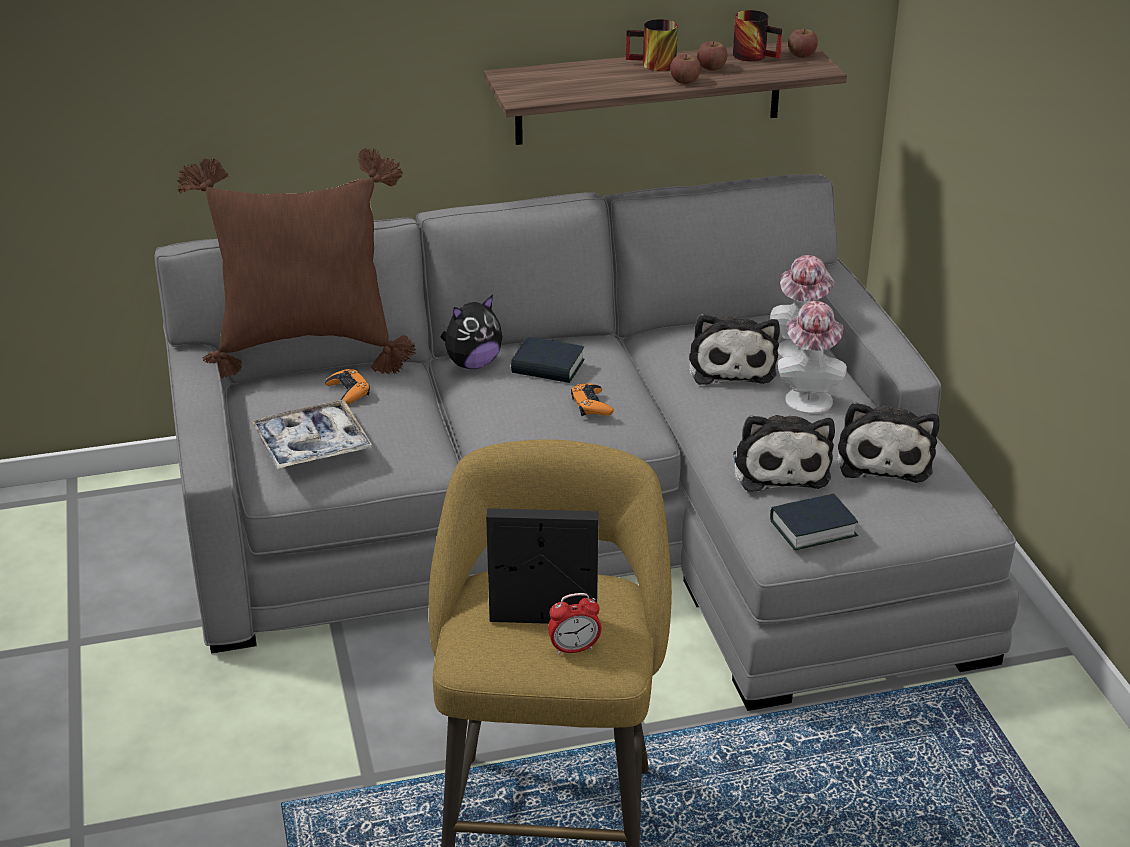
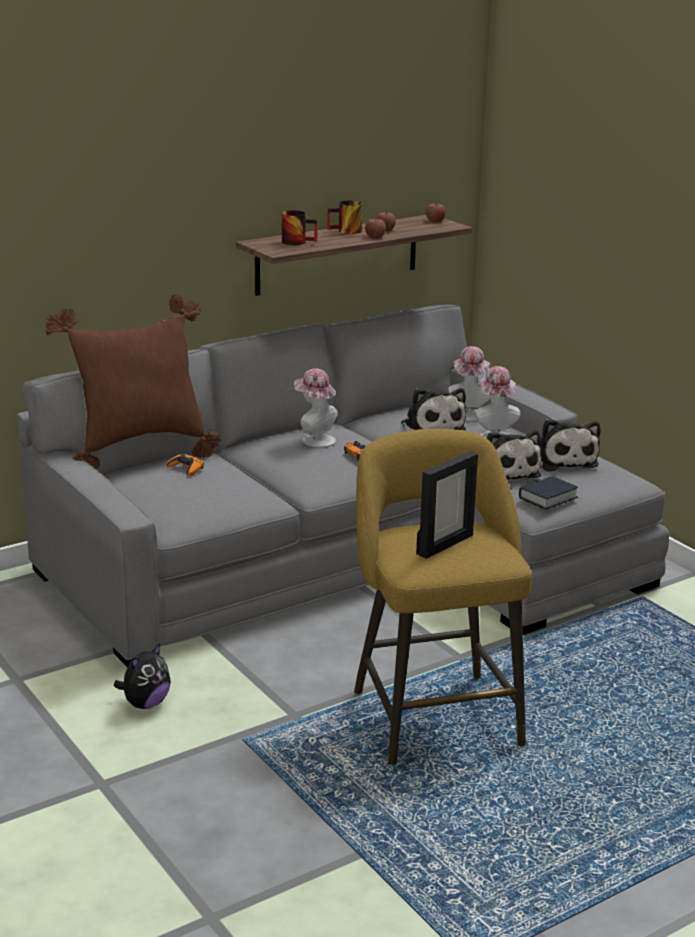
camera: 20 degrees left, 10 degrees down
(312, 445) = (185, 499): tray -> none
(472, 364) = (258, 446): plush toy -> plush toy (145, 704)
(543, 620) = (445, 544): picture frame -> picture frame turned 150 degrees clockwise
(548, 367) = (315, 440): book -> hat
(574, 648) = (476, 554): alarm clock -> none
(756, 55) = (407, 223): mug -> mug (298, 242)

